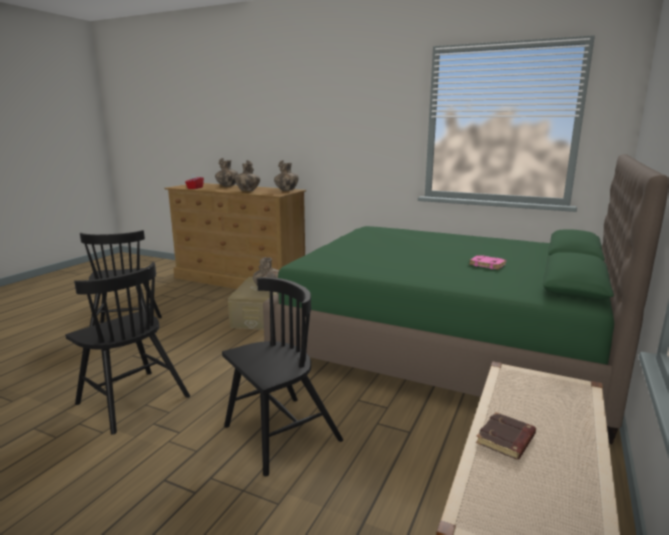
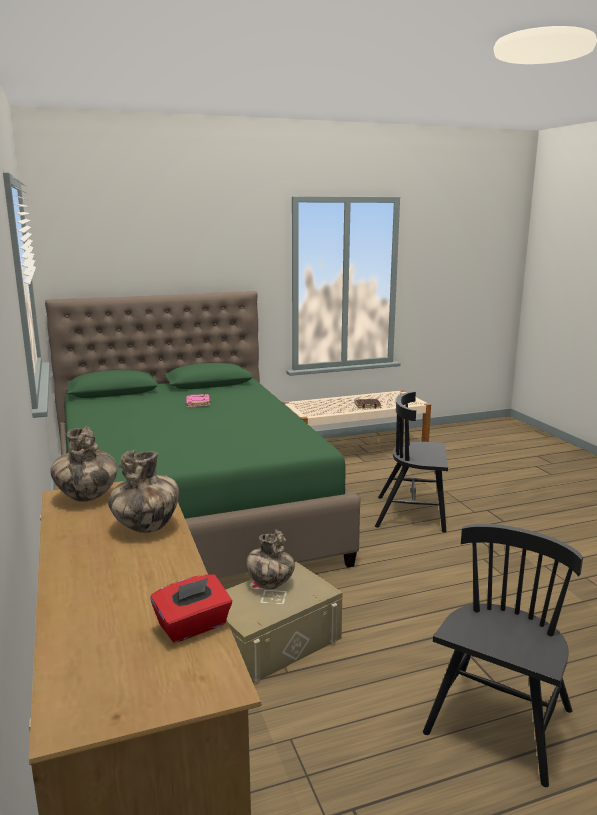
camera: 135 degrees left, 0 degrees up
(130, 398) = (515, 587): black chair -> none
(227, 186) = (88, 602): vase -> none

